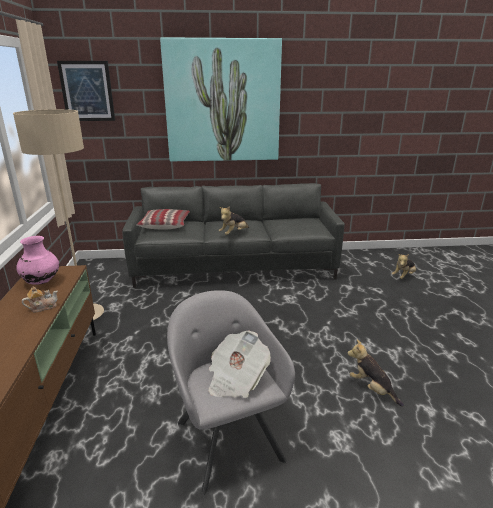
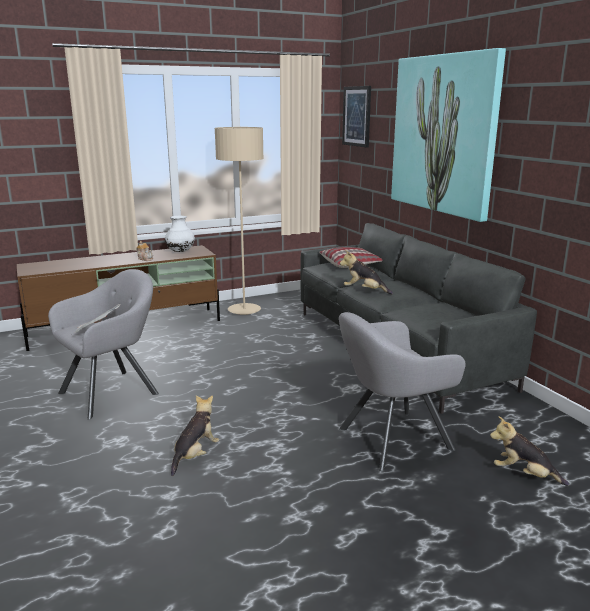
camera: 70 degrees right, 5 degrees down
(41, 282) = (180, 251): pink vase -> white vase
(363, 302) = (390, 440): none -> grey armchair

